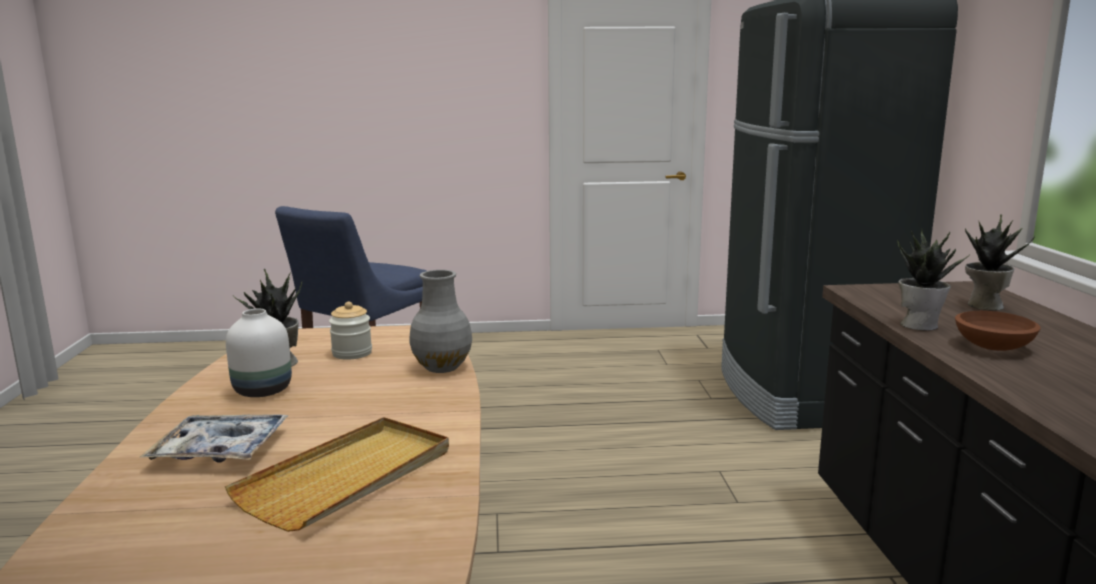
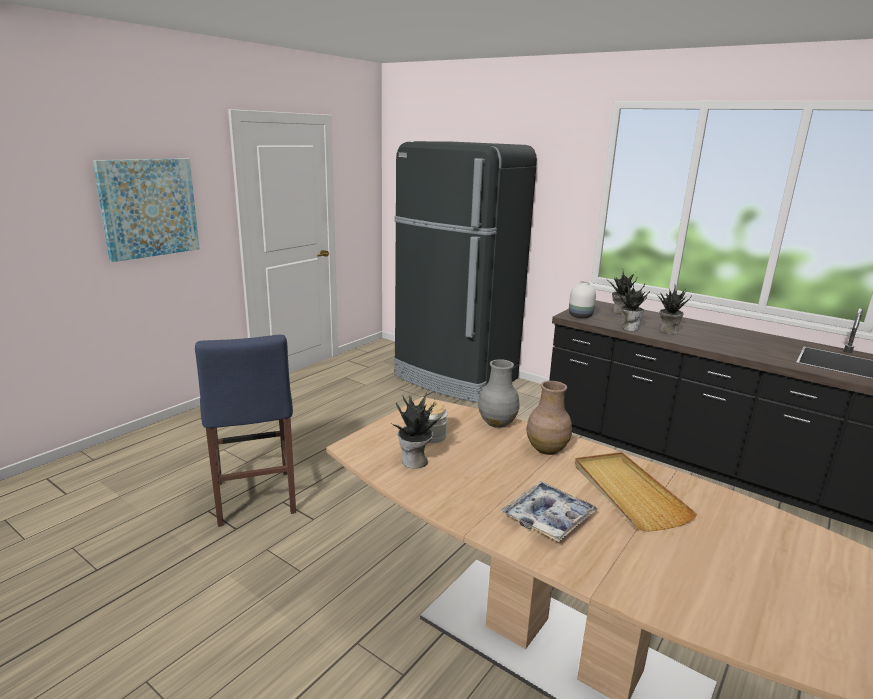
camera: 50 degrees left, 5 degrees up
(264, 390) = (461, 479): white vase -> white vase (580, 316)
(410, 405) = (546, 448): none -> brown vase
(436, 95) = (149, 208): none -> picture
(992, 346) = (667, 331): brown bowl -> potted plant

